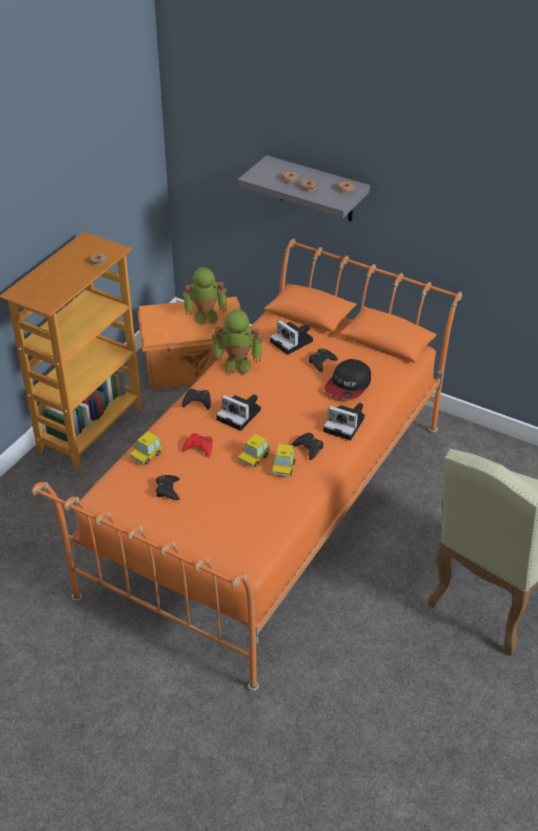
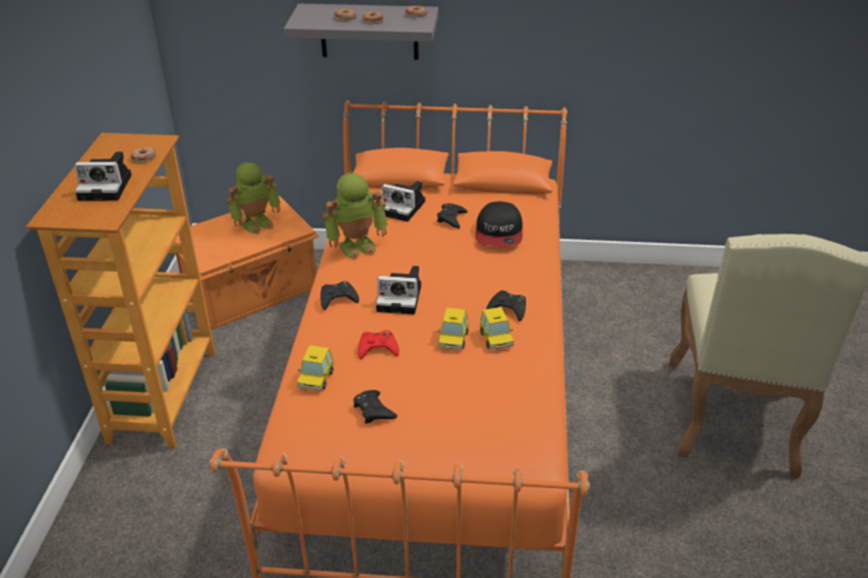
camera: 25 degrees left, 5 degrees down
(345, 425) = (529, 273): camera -> camera (107, 187)

